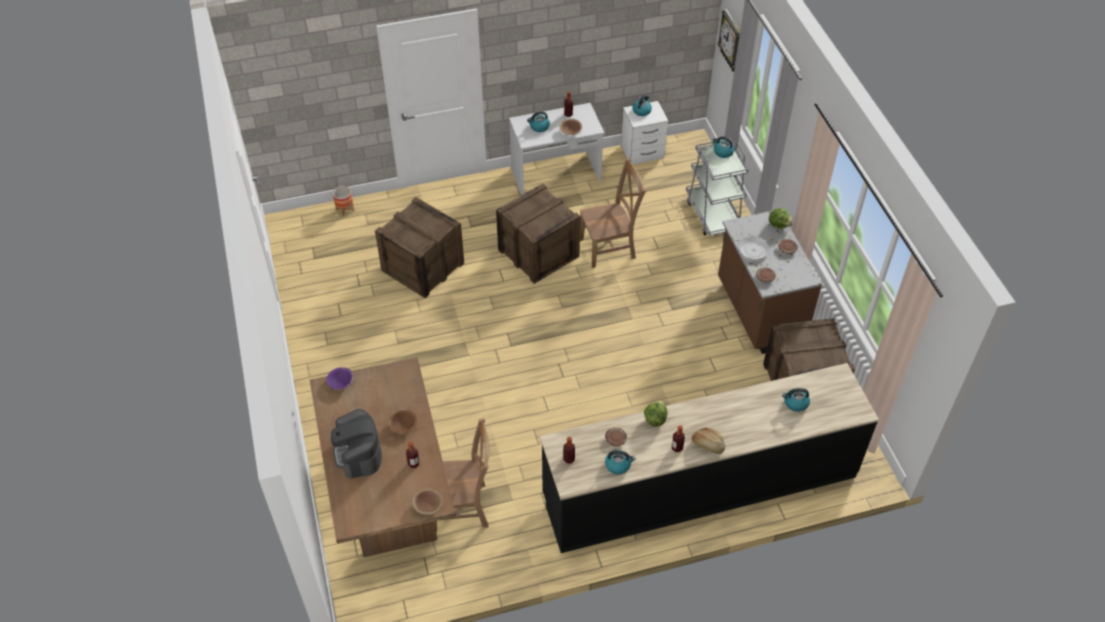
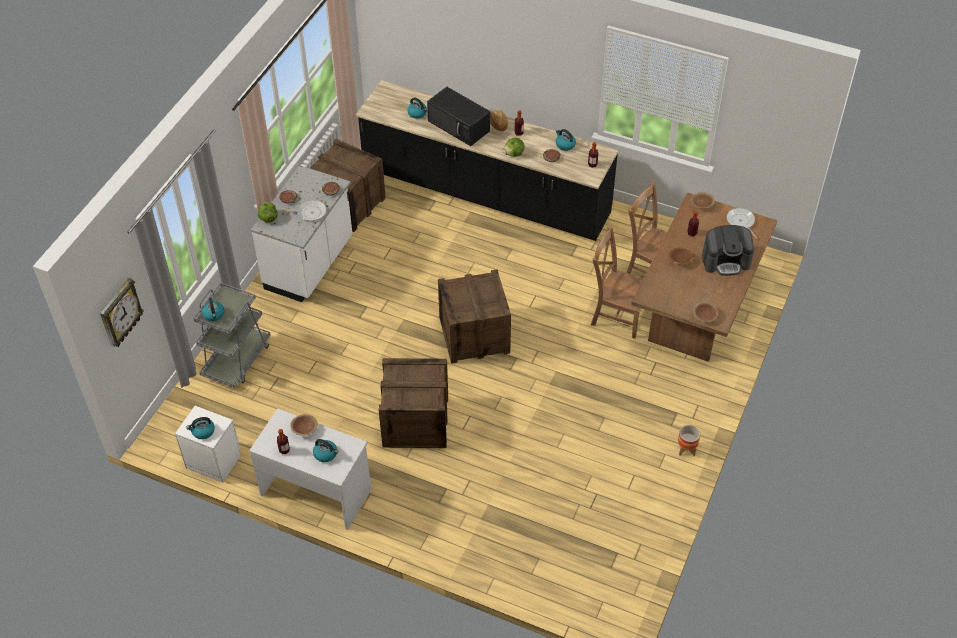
camera: 140 degrees left, 0 degrees up
(341, 383) = (704, 316): purple bowl -> brown bowl
(345, 210) = (547, 592): planter -> planter (686, 449)
(358, 454) = (726, 260): coffee machine -> coffee machine turned 60 degrees clockwise
(372, 511) = (741, 222): none -> frying pan
(422, 267) = (525, 475): crate -> crate (474, 335)
(610, 248) = (353, 386): brown chair -> brown chair (617, 315)
(740, 416) = (459, 126): none -> black microwave
(758, 313) = (310, 265): brown counter -> white counter

